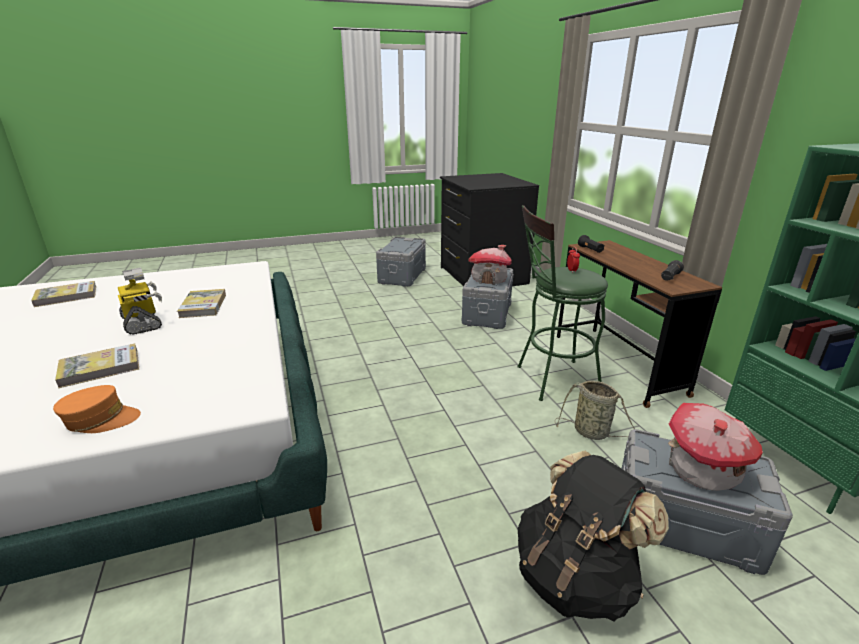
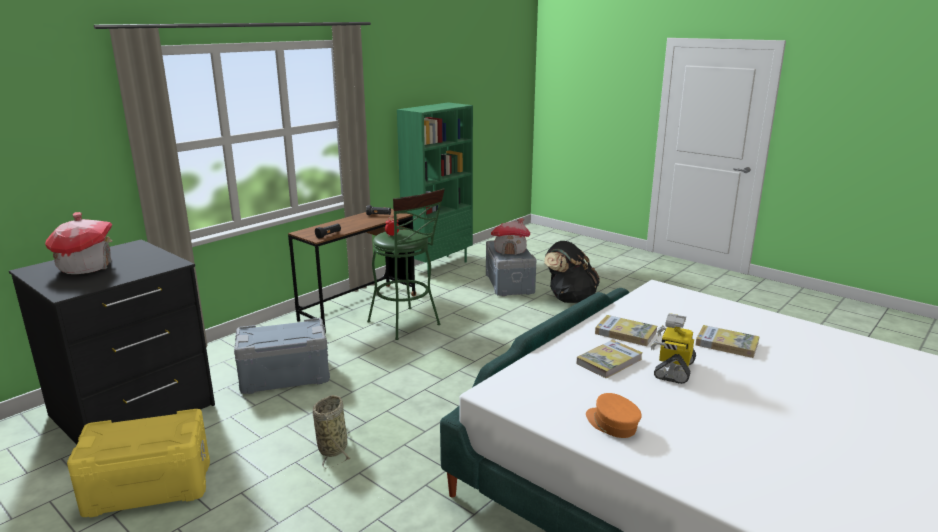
camera: 120 degrees left, 5 degrees down
(66, 296) = (729, 462): book -> book (625, 333)
(100, 419) = (738, 314): orange cap -> orange cap (612, 424)
(403, 276) = (149, 486): grey storage box -> yellow storage box
(489, 279) = (283, 333): toy house -> toy house (86, 267)
(593, 433) = (460, 305): basket -> basket (333, 447)

